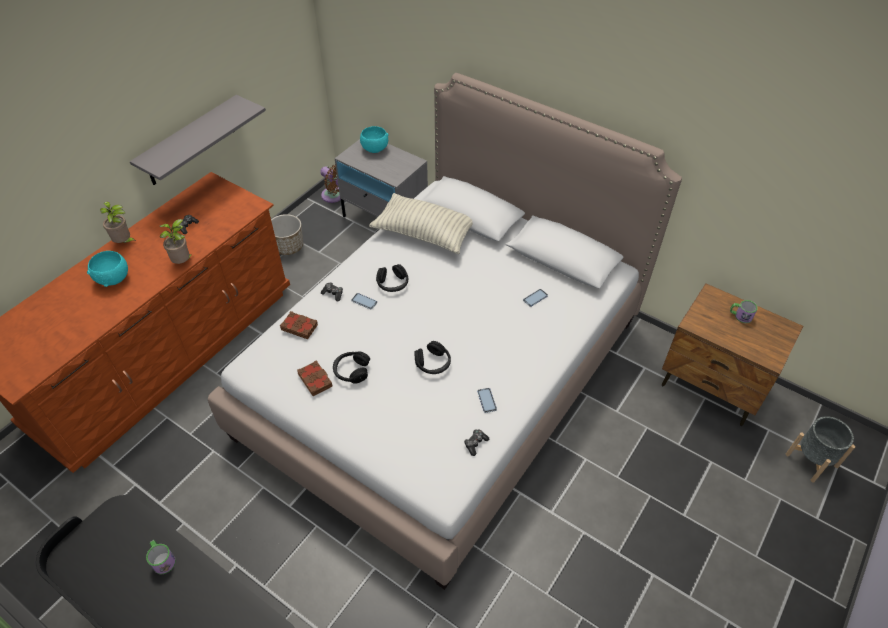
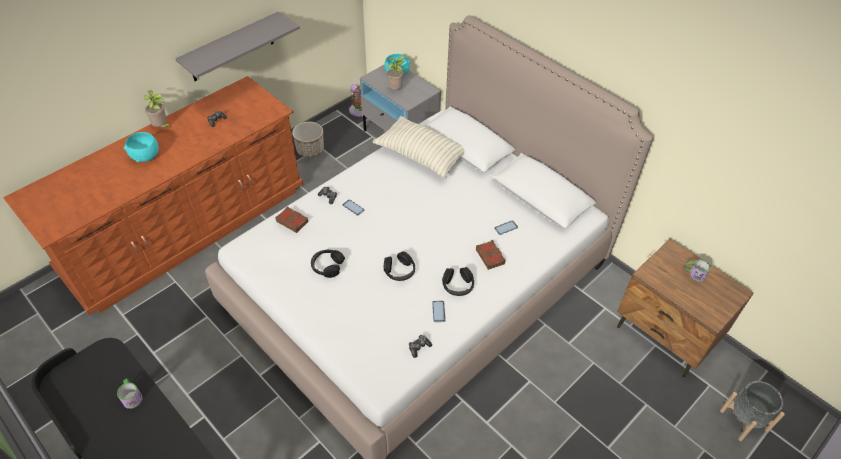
camera: 10 degrees right, 0 degrees up
(183, 262) = (206, 151): potted plant -> potted plant (396, 90)
(315, 380) = (294, 269): brown book -> brown book (490, 256)
(393, 283) = (382, 196): black headphones -> black headphones (458, 286)

